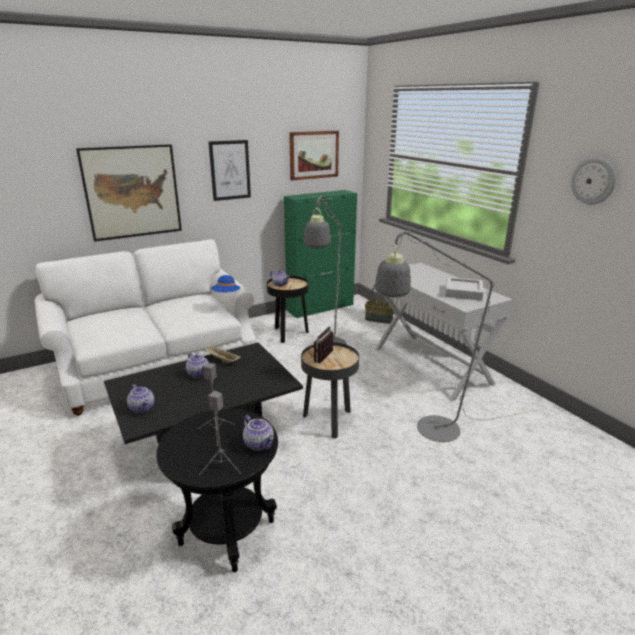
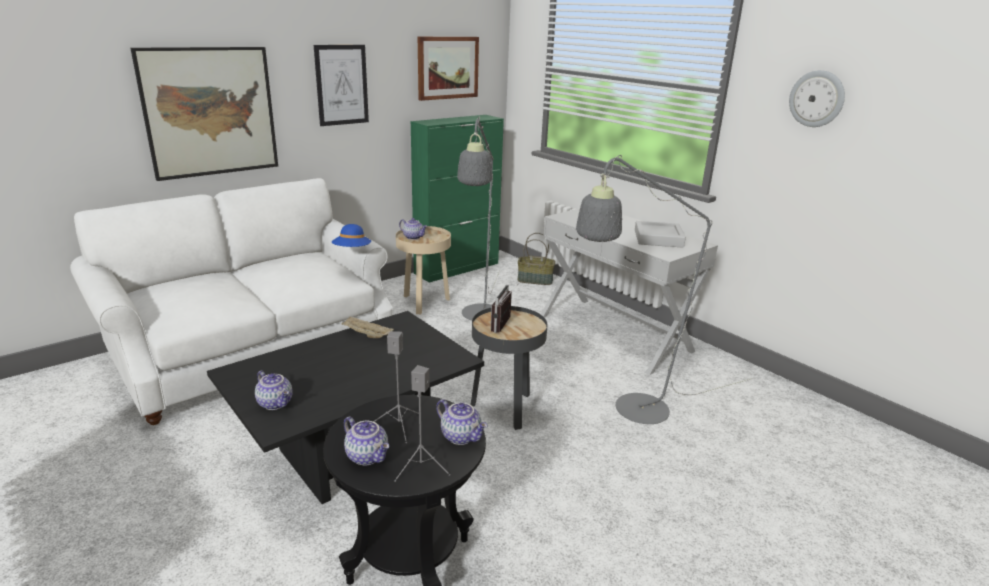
camera: 10 degrees left, 0 degrees up
(199, 374) = (340, 354): teapot -> teapot (368, 456)
(288, 334) = (424, 302): black side table -> beige side table

